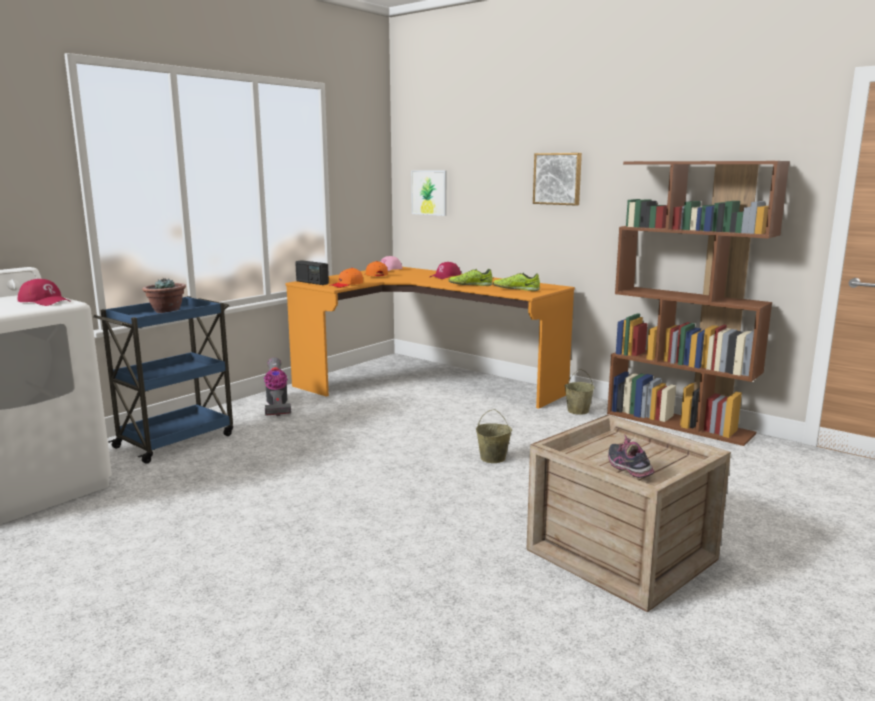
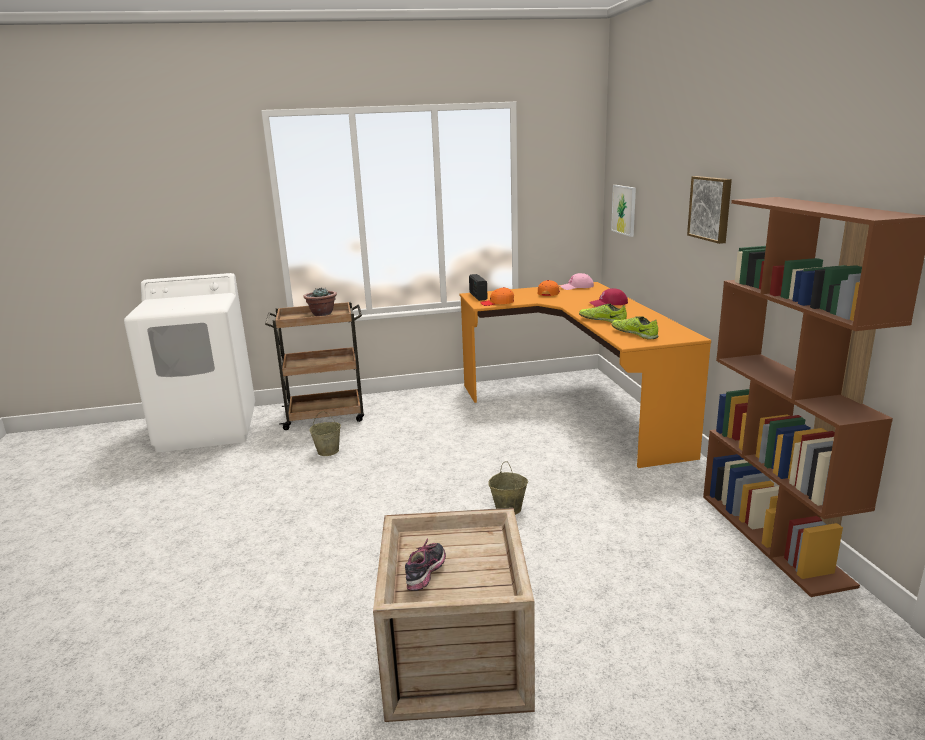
camera: 40 degrees right, 5 degrees up
(45, 301) = (207, 303): red cap -> none
(177, 440) = (326, 416): blue cart -> brown cart
(276, 406) = (426, 402): vacuum cleaner -> none
(578, 411) = (676, 483): beige bucket -> beige bucket (328, 451)

